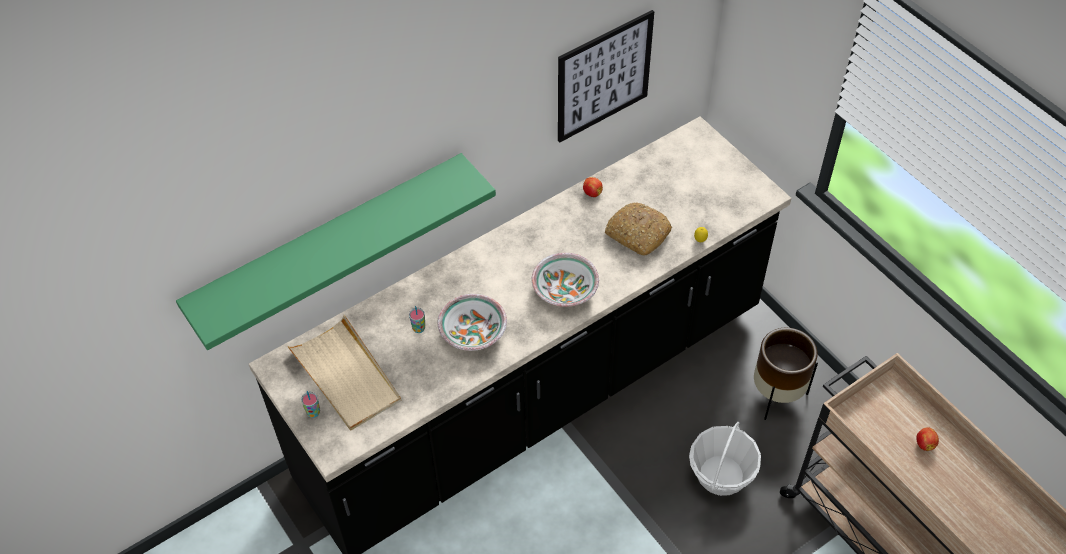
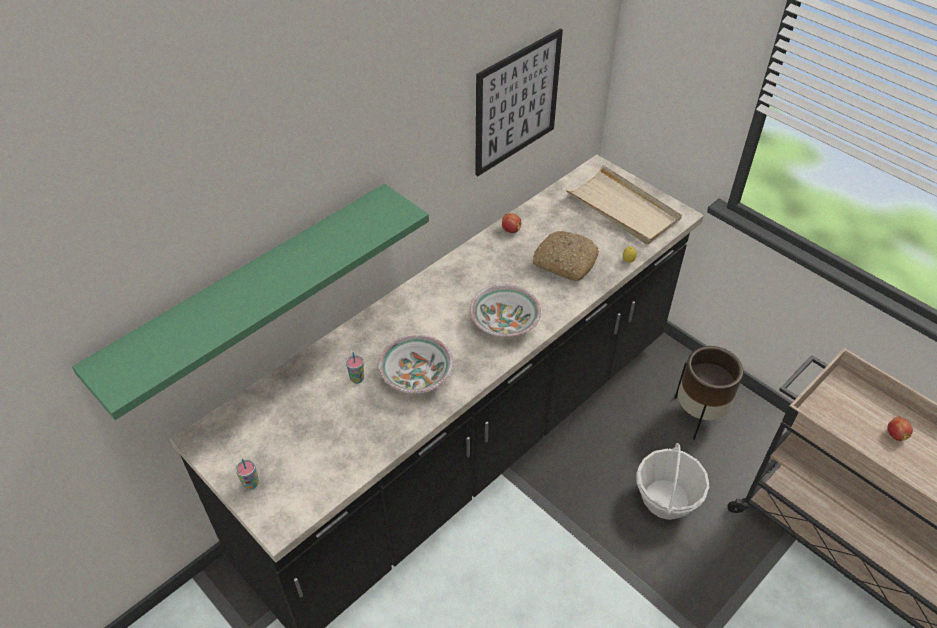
camera: 10 degrees left, 5 degrees down
(346, 376) = (284, 439): beige tray -> beige tray (623, 208)

